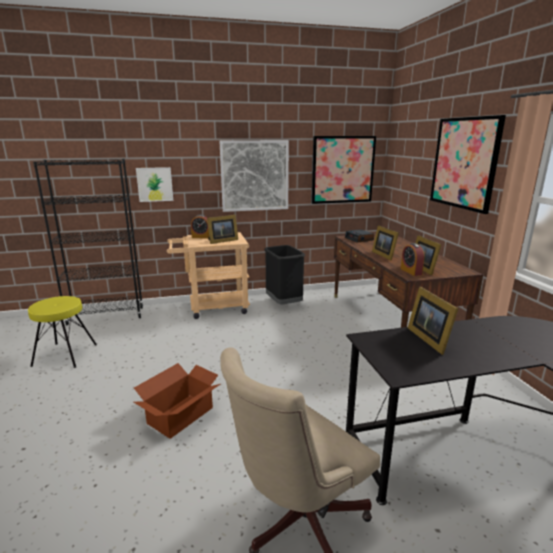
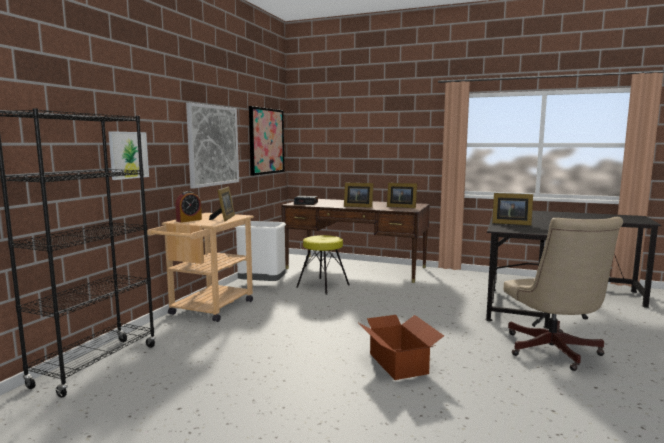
camera: 55 degrees left, 10 degrees down
(65, 355) = (165, 408): yellow stool -> yellow stool (322, 286)
(284, 304) = (262, 285): black trash can -> white trash can
(411, 271) = (401, 209): alarm clock -> none
(464, 163) = (392, 128): picture -> none

